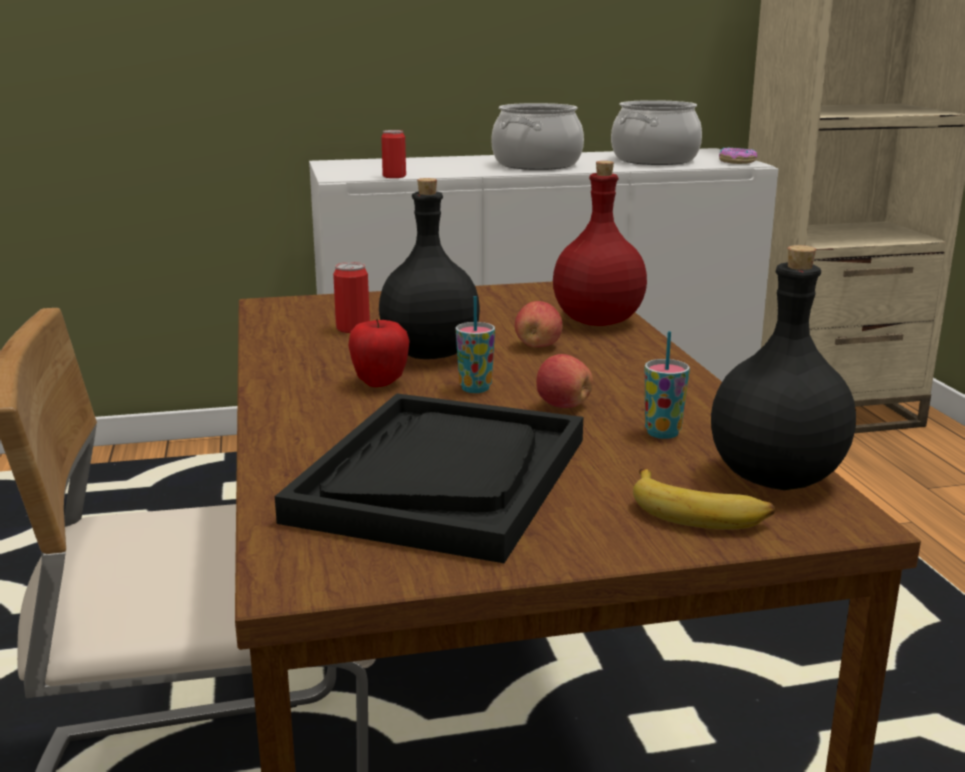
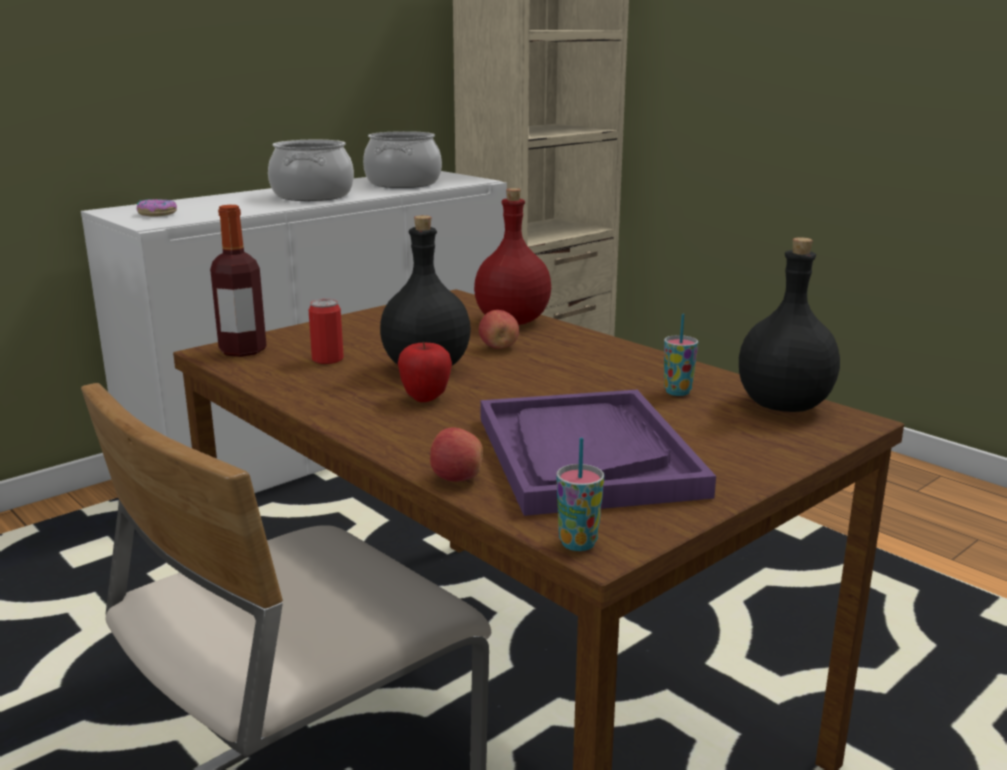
camera: 30 degrees left, 0 degrees up
(294, 307) = (243, 351): none -> bottle
(394, 176) = (203, 218): can -> none
(442, 478) = (586, 455): black tray -> purple tray
(475, 388) = (504, 387): cup -> cup (578, 543)
(563, 405) = (585, 387): apple -> apple (456, 478)
(699, 512) = (774, 437): banana -> none
(737, 162) = (469, 179): donut -> donut (157, 214)

